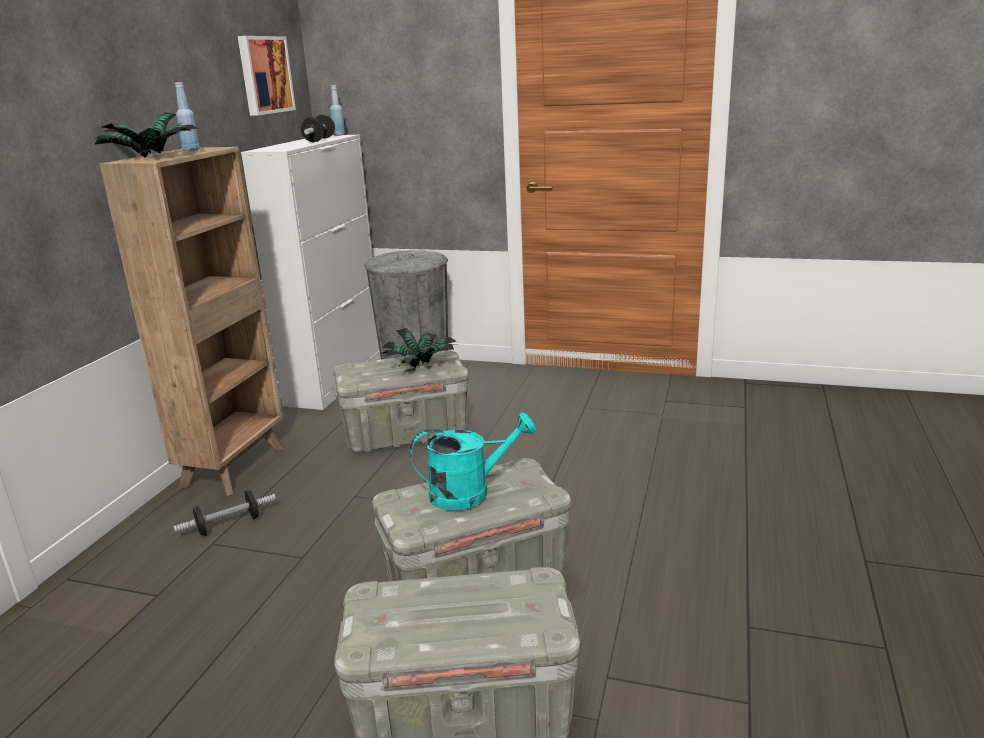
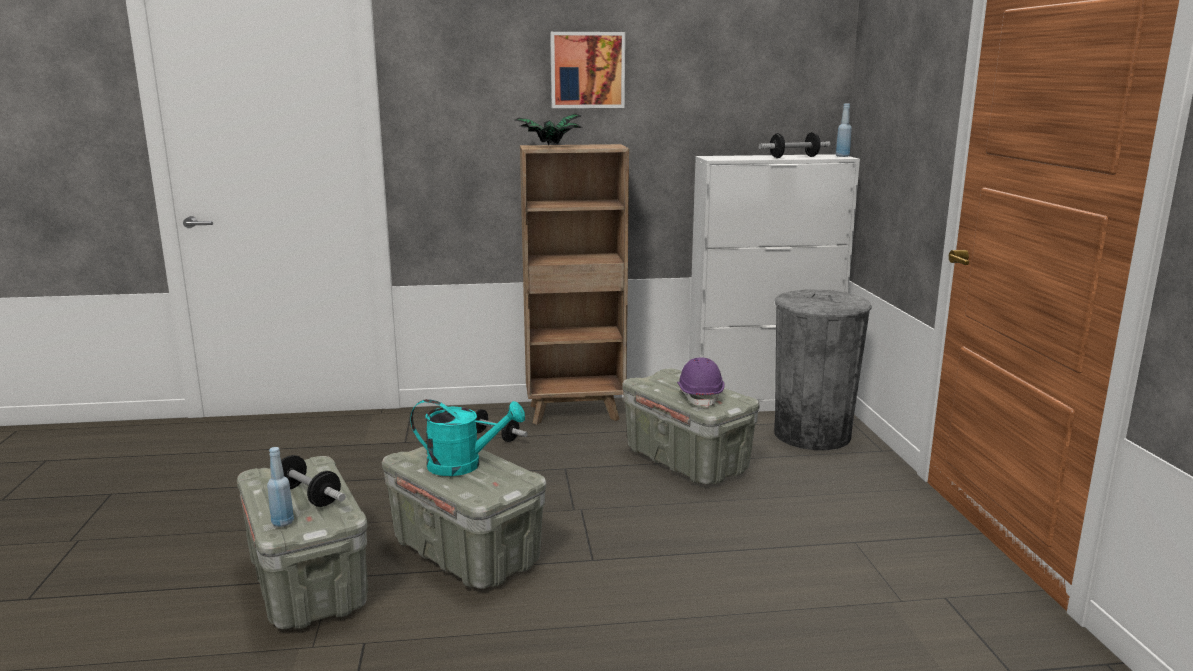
camera: 65 degrees right, 5 degrees down
(191, 150) = (596, 146): blue bottle -> blue bottle (283, 522)
(264, 75) = (768, 88): picture -> picture (587, 70)
(421, 366) = (700, 396): potted plant -> purple hard hat
(470, 492) = (464, 465): turquoise watering can -> turquoise watering can turned 45 degrees counterclockwise
(472, 602) = (308, 496): none -> dumbbell

